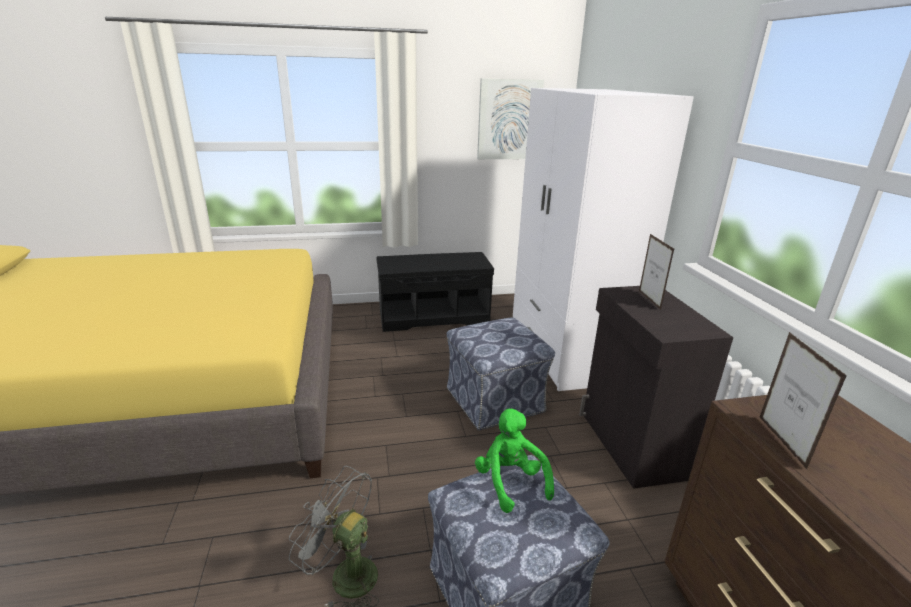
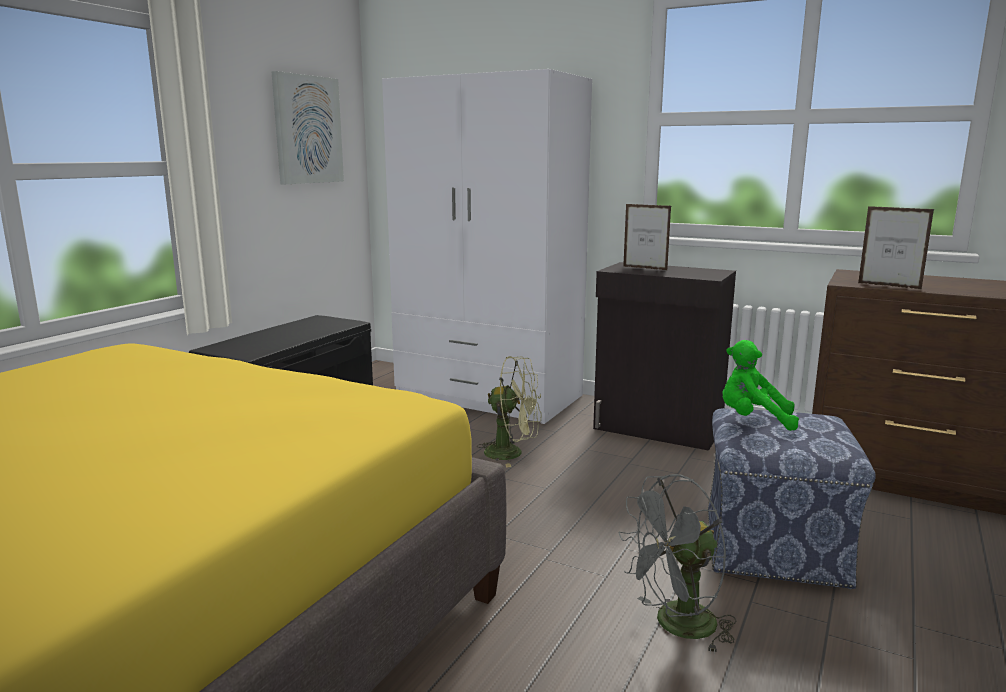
camera: 50 degrees left, 10 degrees down
(495, 400) = (512, 453): ottoman -> green fan

